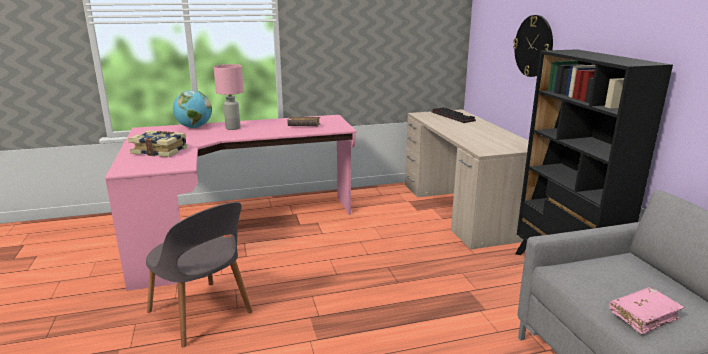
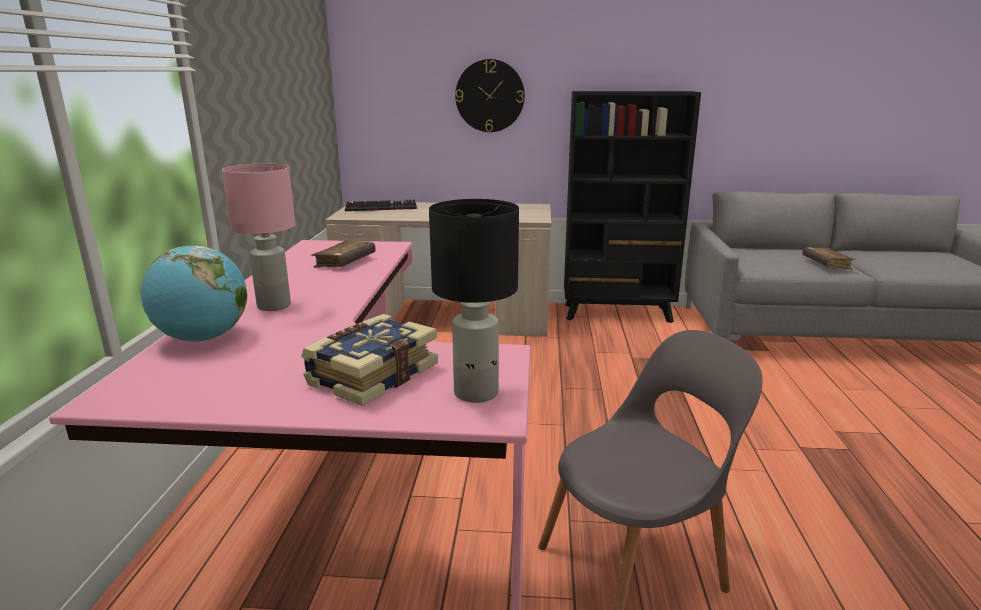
camera: 70 degrees left, 0 degrees up
(142, 166) = (477, 393): none -> black table lamp
(643, 316) = (826, 264): pink book -> brown book

